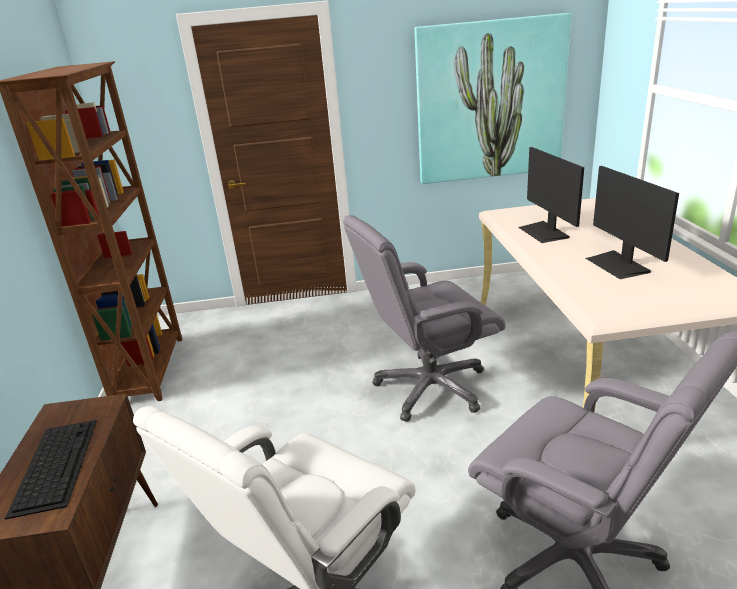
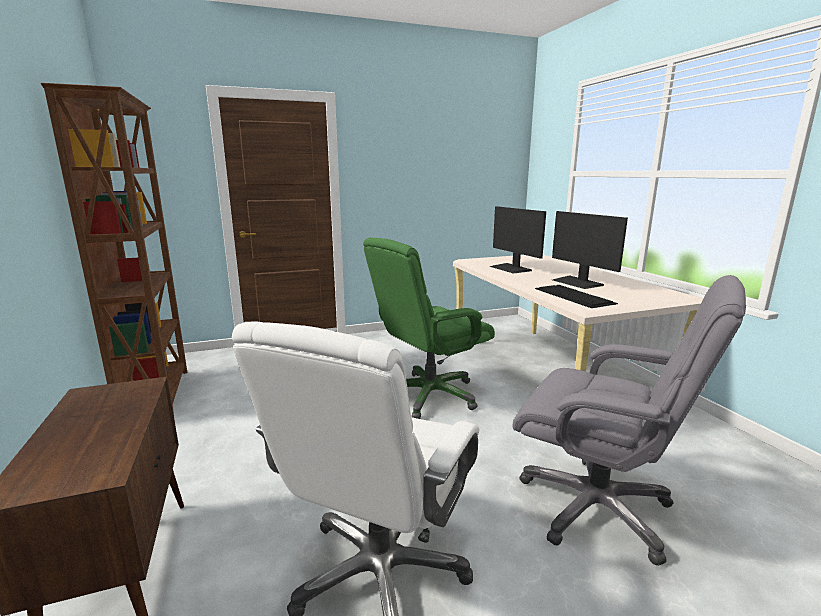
camera: 15 degrees left, 10 degrees down
(55, 464) = (95, 433): keyboard -> keyboard (572, 295)
(430, 388) = (429, 395): grey office chair -> green office chair
(489, 101) = (453, 184): picture -> none

